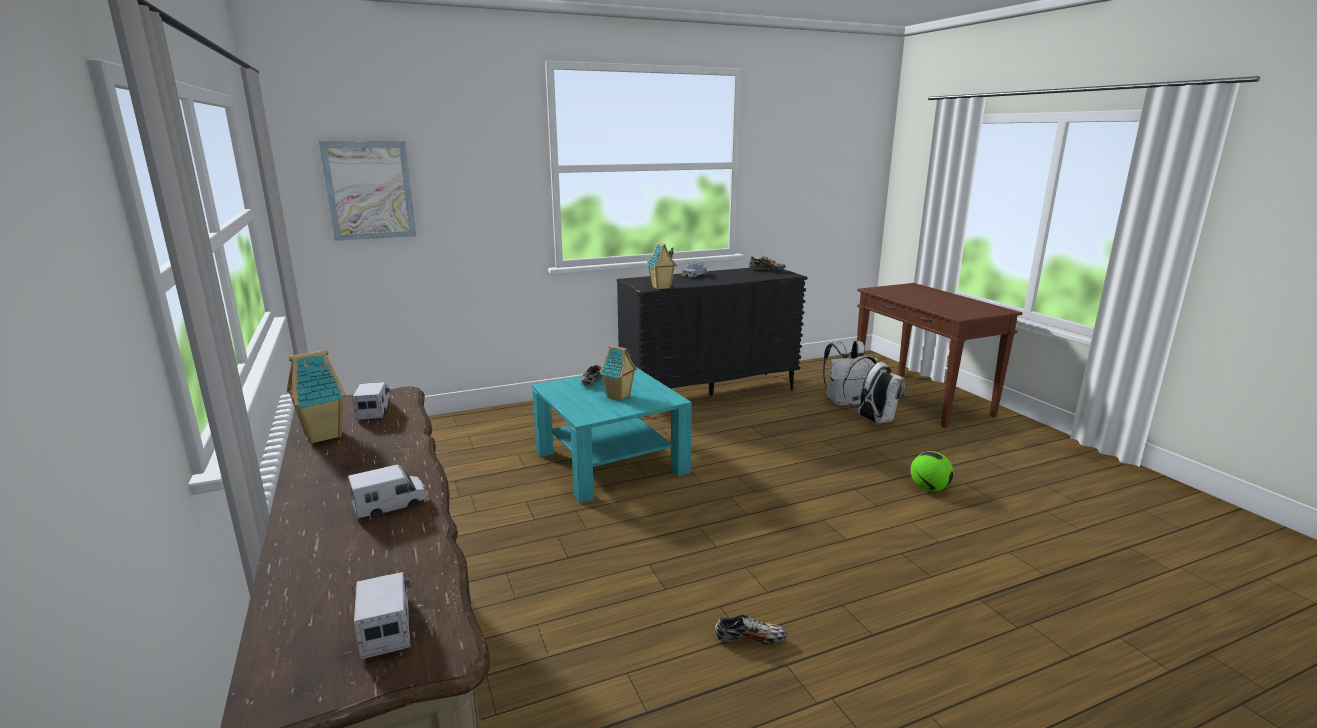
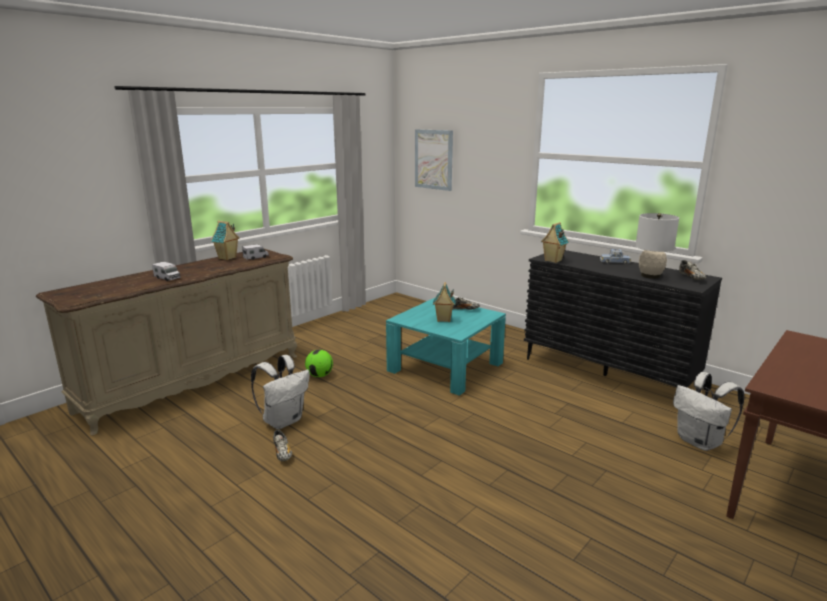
camera: 65 degrees right, 0 degrees up
(386, 627) = (87, 294): toy truck -> none
(749, 276) = (650, 276): none -> white table lamp
(871, 420) = (675, 464): white backpack -> white backpack (283, 420)
(928, 488) = (553, 513): football -> football (319, 375)

